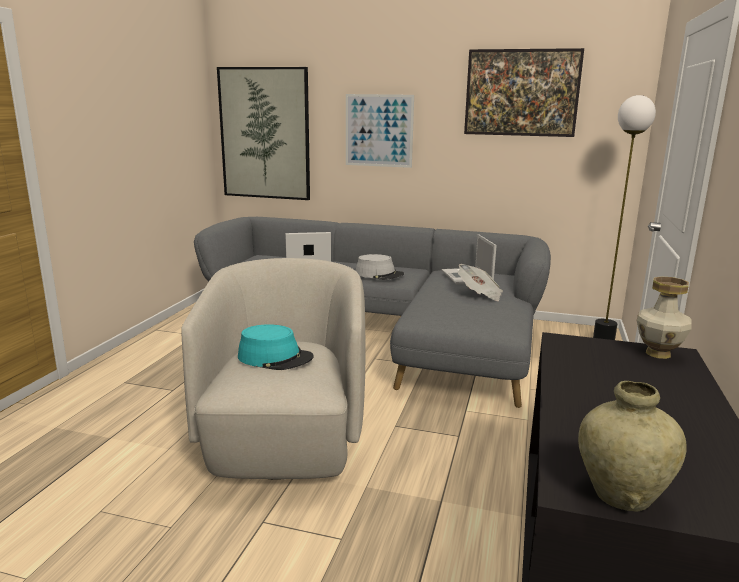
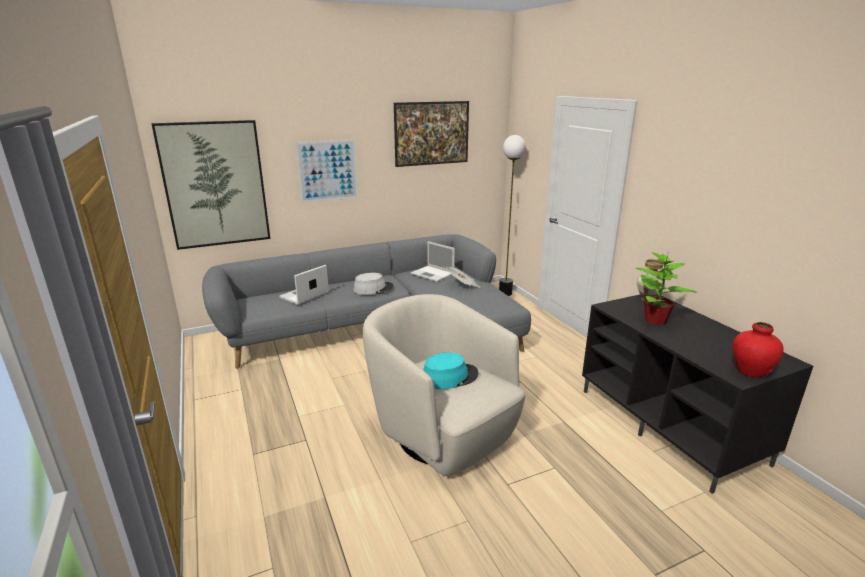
camera: 40 degrees left, 5 degrees up
(605, 377) = (656, 321): none -> potted plant
(621, 495) = (750, 372): beige vase -> red vase

